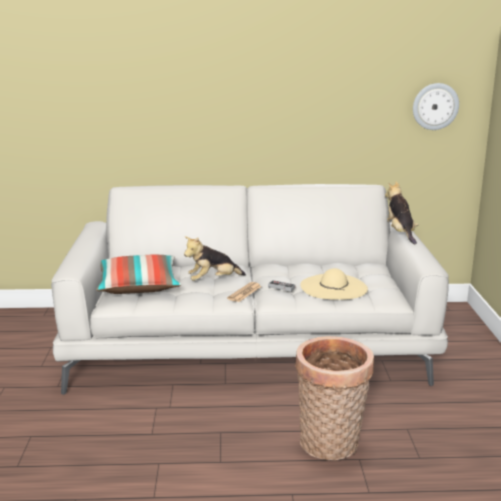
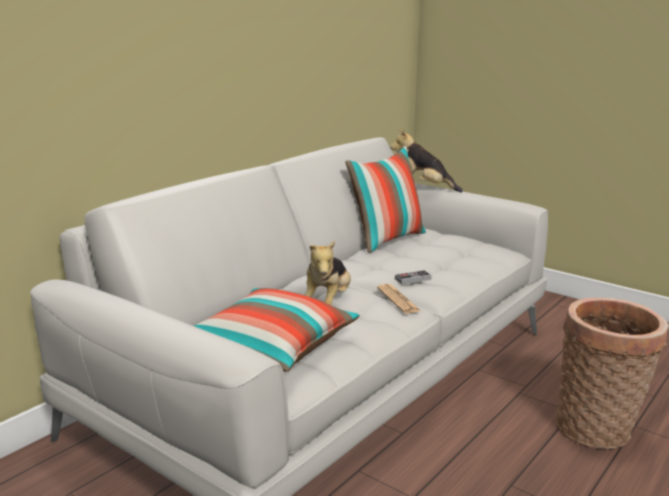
camera: 50 degrees left, 0 degrees up
(333, 287) = (448, 260): beige hat -> none
(334, 263) = (386, 240): none -> pillow
(435, 106) = (386, 41): wall clock -> none

